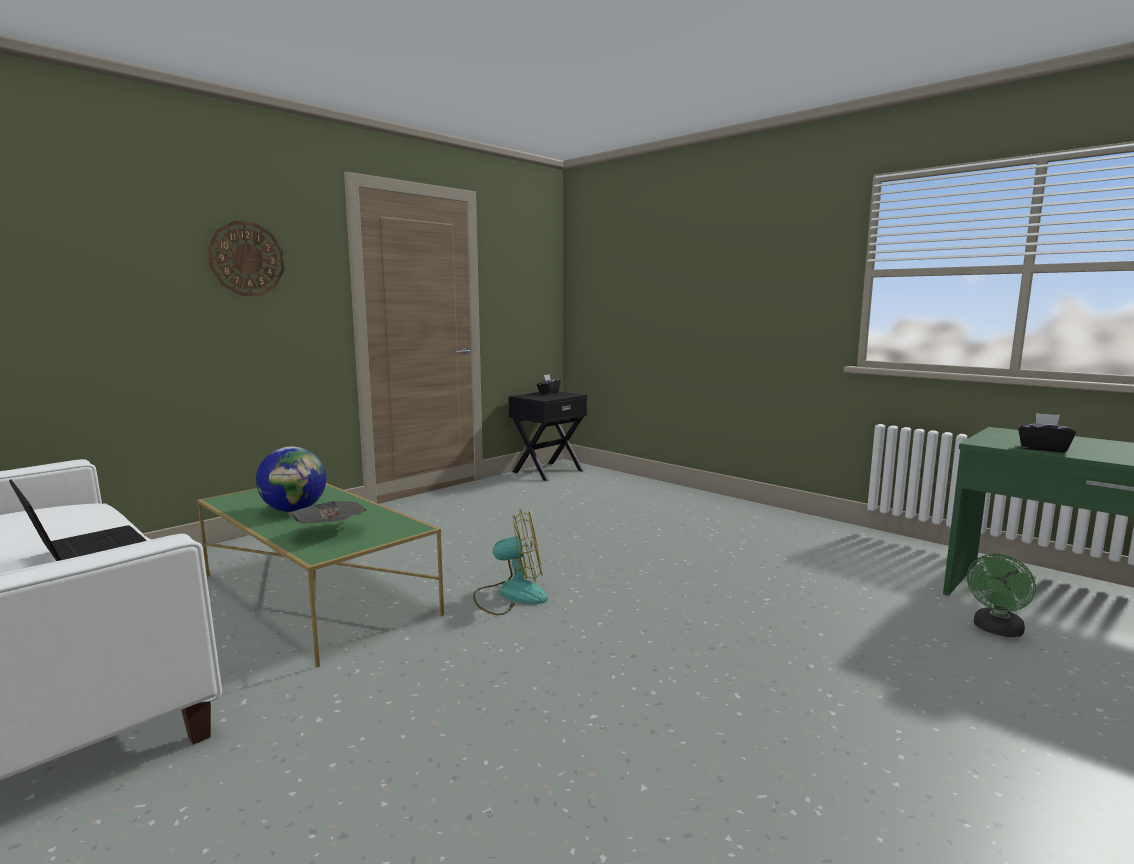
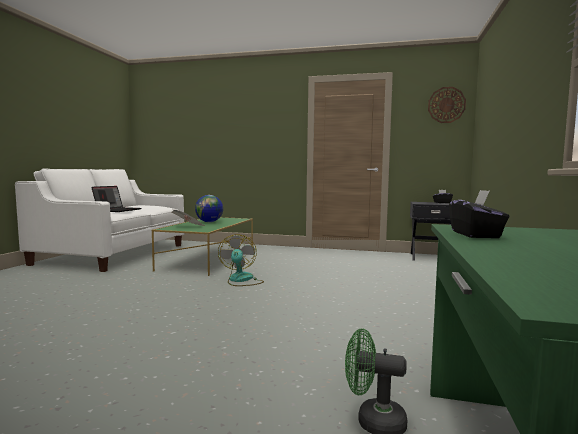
camera: 60 degrees right, 5 degrees down
(246, 259) = (259, 122): wall clock -> wall clock (446, 105)
(511, 595) = (241, 280): fan -> fan turned 150 degrees counterclockwise

